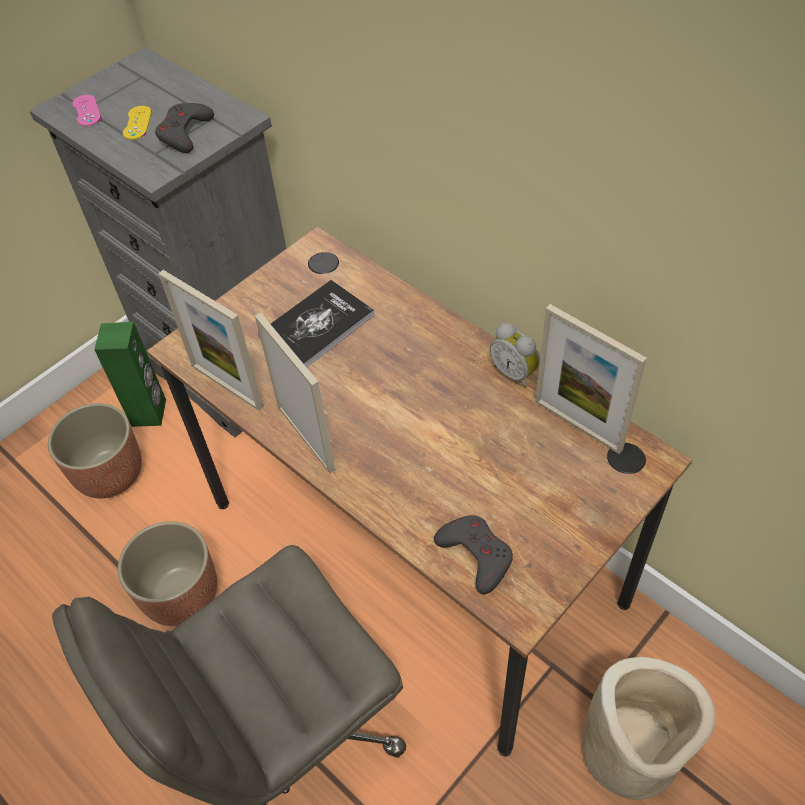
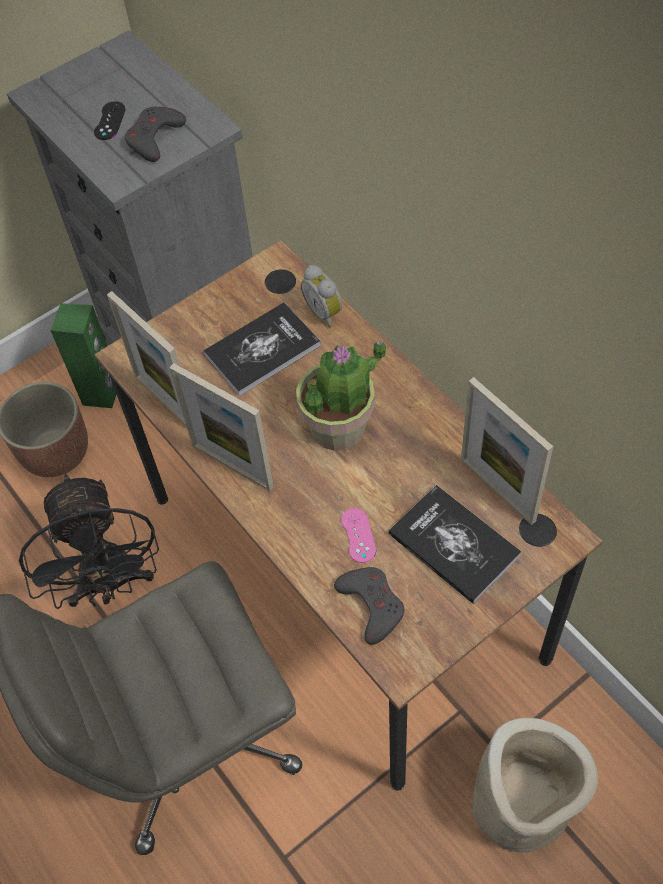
camera: 10 degrees right, 5 degrees up
(86, 111) = (62, 101): pink game controller -> pink game controller (358, 535)
(137, 123) = (110, 121): yellow game controller -> black game controller
(182, 594) = (110, 585): planter -> black fan
(306, 438) = (232, 466): picture frame -> picture frame turned 150 degrees clockwise
(408, 387) = (339, 427): none -> potted plant
(515, 373) = (447, 426): alarm clock -> alarm clock (325, 312)
(546, 483) = (453, 545): none -> book

